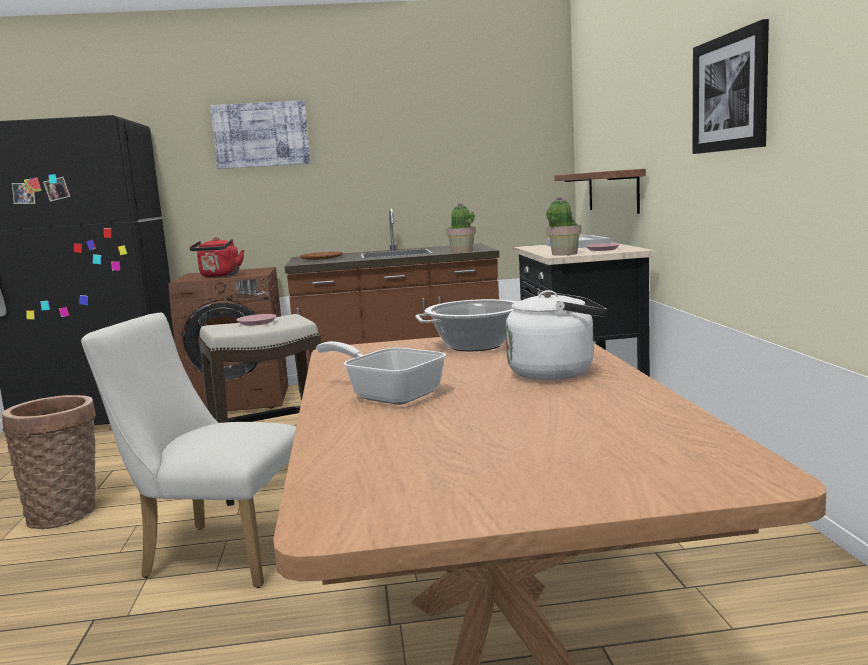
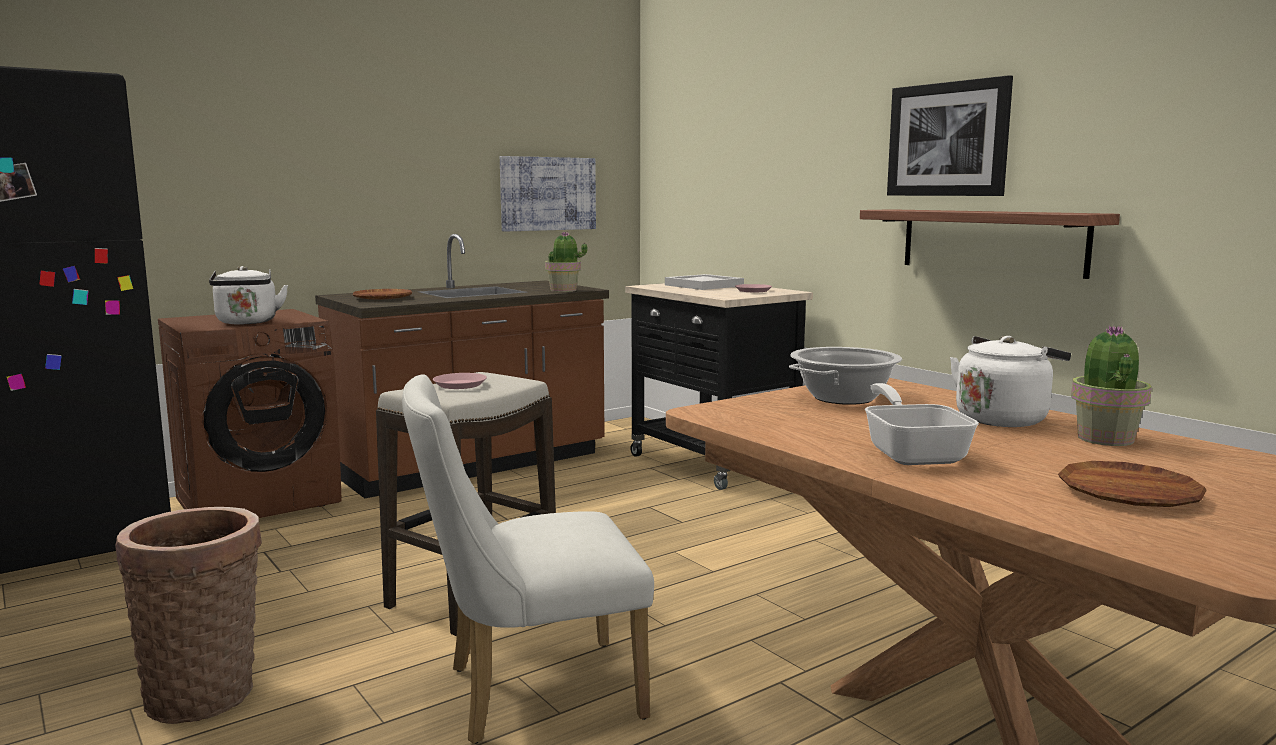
camera: 30 degrees left, 0 degrees up
(219, 276) = (247, 322): red kettle -> white kettle
(261, 134) = (274, 122): picture -> picture (548, 193)
(388, 394) = (912, 453): frying pan -> frying pan turned 75 degrees clockwise
(456, 448) = (1128, 493): none -> brown plate
(564, 254) = (728, 295): potted plant -> potted plant (1105, 439)
(612, 191) = (724, 226): shelf -> shelf (991, 241)

